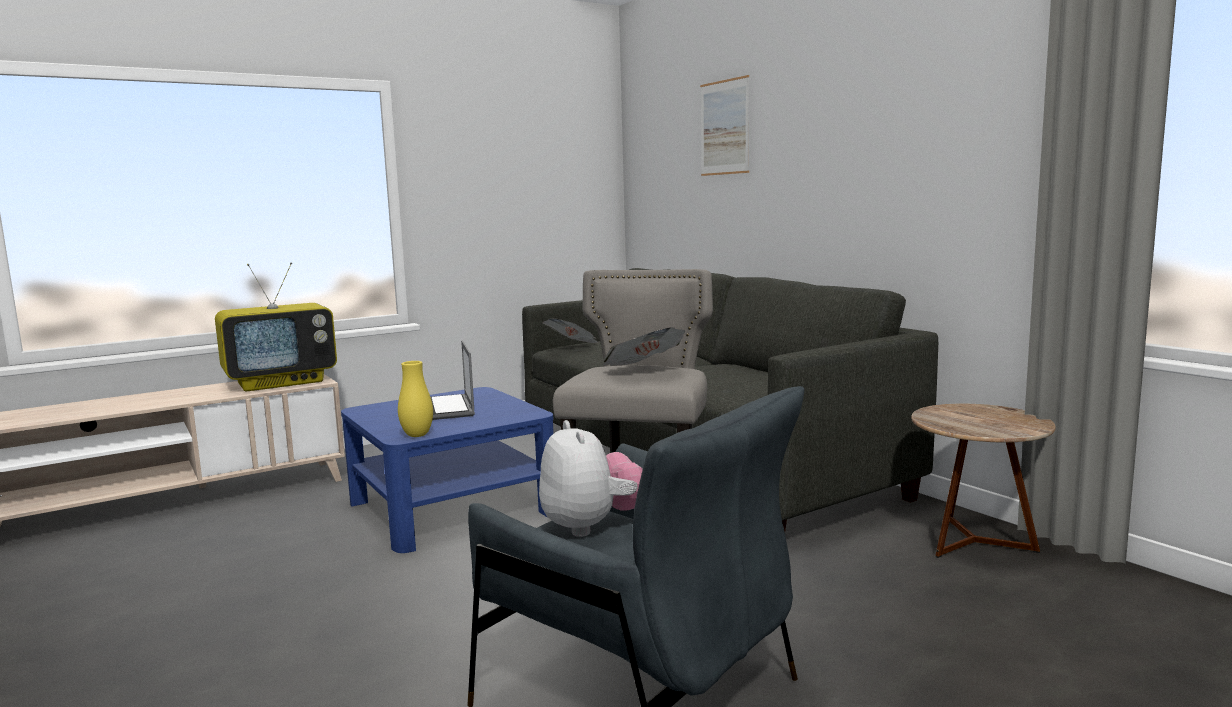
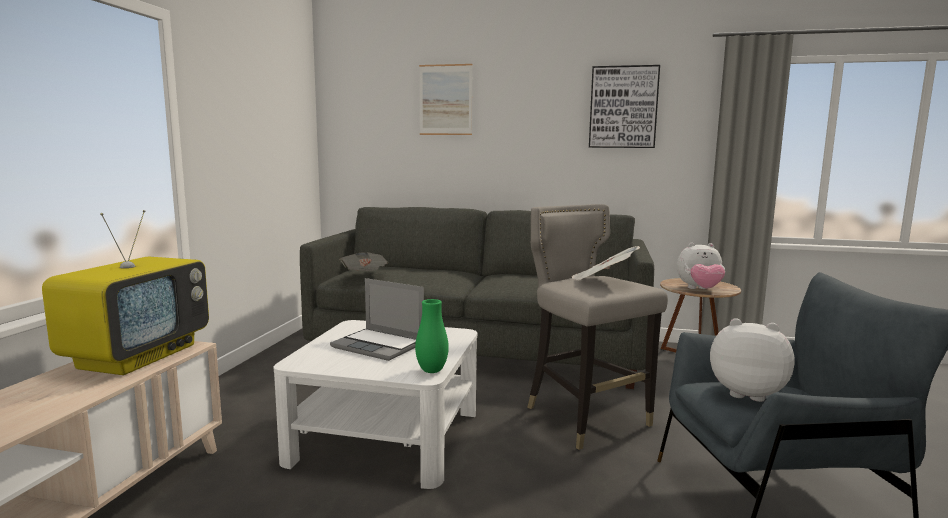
camera: 45 degrees left, 0 degrees up
(417, 435) = (432, 370): yellow vase -> green vase
(452, 507) = (387, 435): blue coffee table -> white coffee table
(920, 115) = (623, 107): none -> picture
(955, 423) = (699, 289): none -> plush toy

